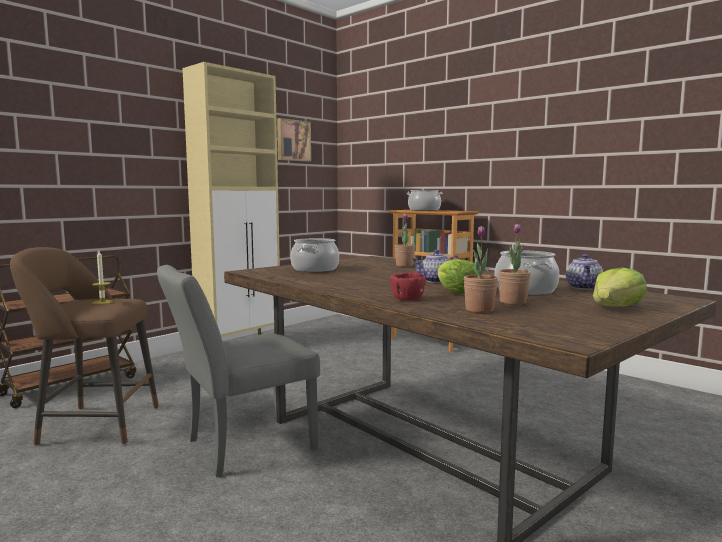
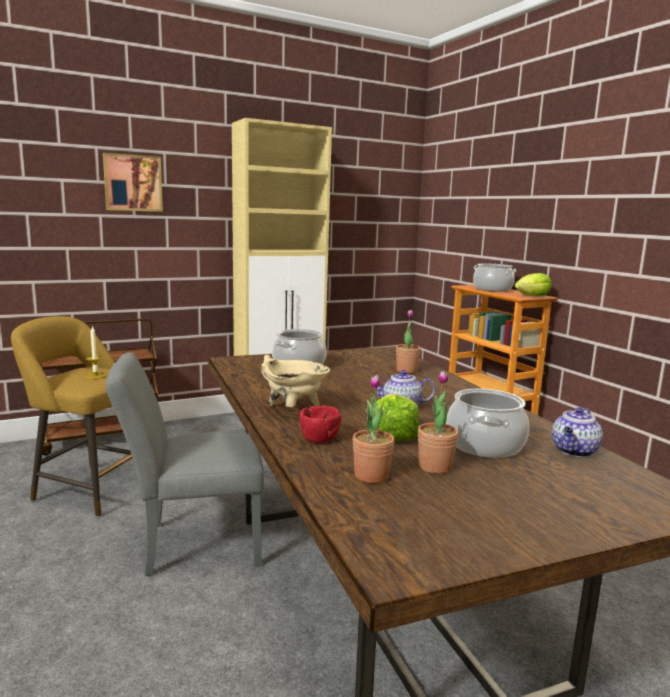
camera: 20 degrees right, 5 degrees up
(93, 425) = (89, 488): brown stool -> yellow stool
(293, 140) = (362, 195): picture -> picture (133, 183)
(359, 289) = (294, 410): none -> beige cooking pot
(616, 307) = (559, 505): lettuce -> lettuce (532, 296)

